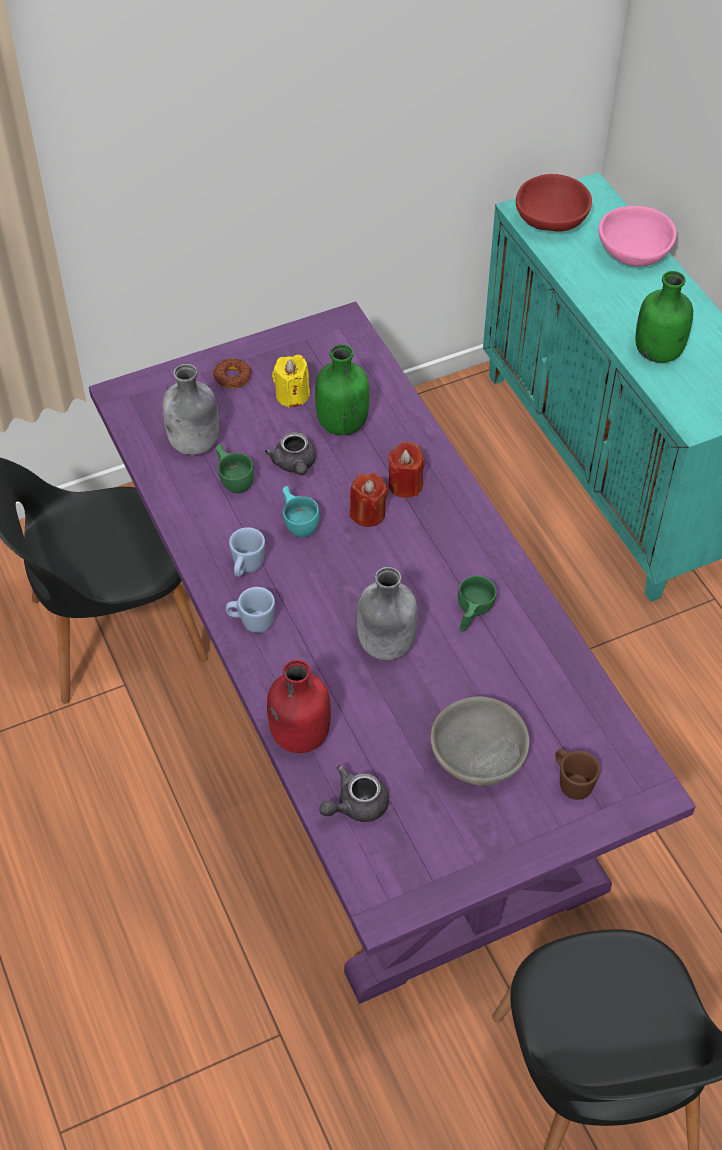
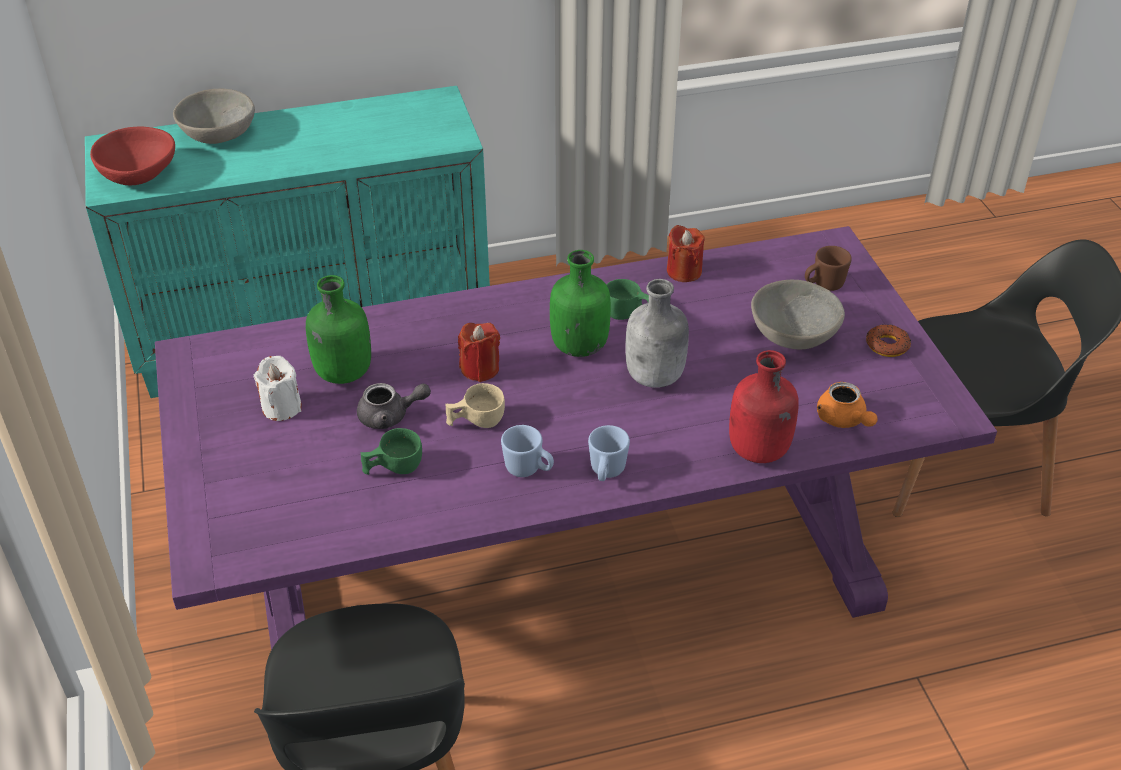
camera: 80 degrees left, 10 degrees down
(195, 444) = (323, 498): grey bottle -> none
(233, 377) = (227, 454): donut -> donut (887, 345)
(292, 395) = (281, 407): yellow candle -> white candle
(299, 522) = (475, 421): turquoise cup -> beige cup
(355, 805) = (843, 420): grey teapot -> orange teapot
(405, 485) = (449, 337): red candle -> red candle (684, 271)
(633, 254) = (219, 135): pink bowl -> grey bowl
(659, 352) = (359, 143): green bottle -> green bottle (579, 345)

